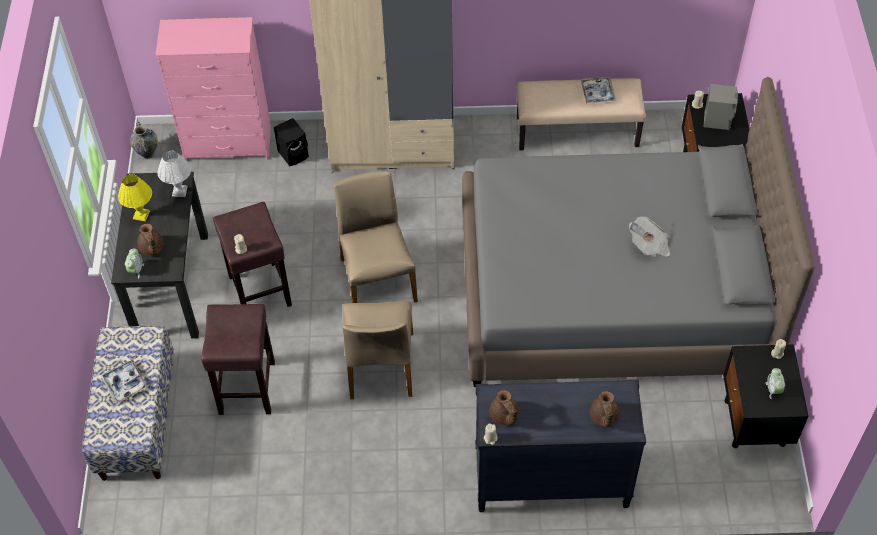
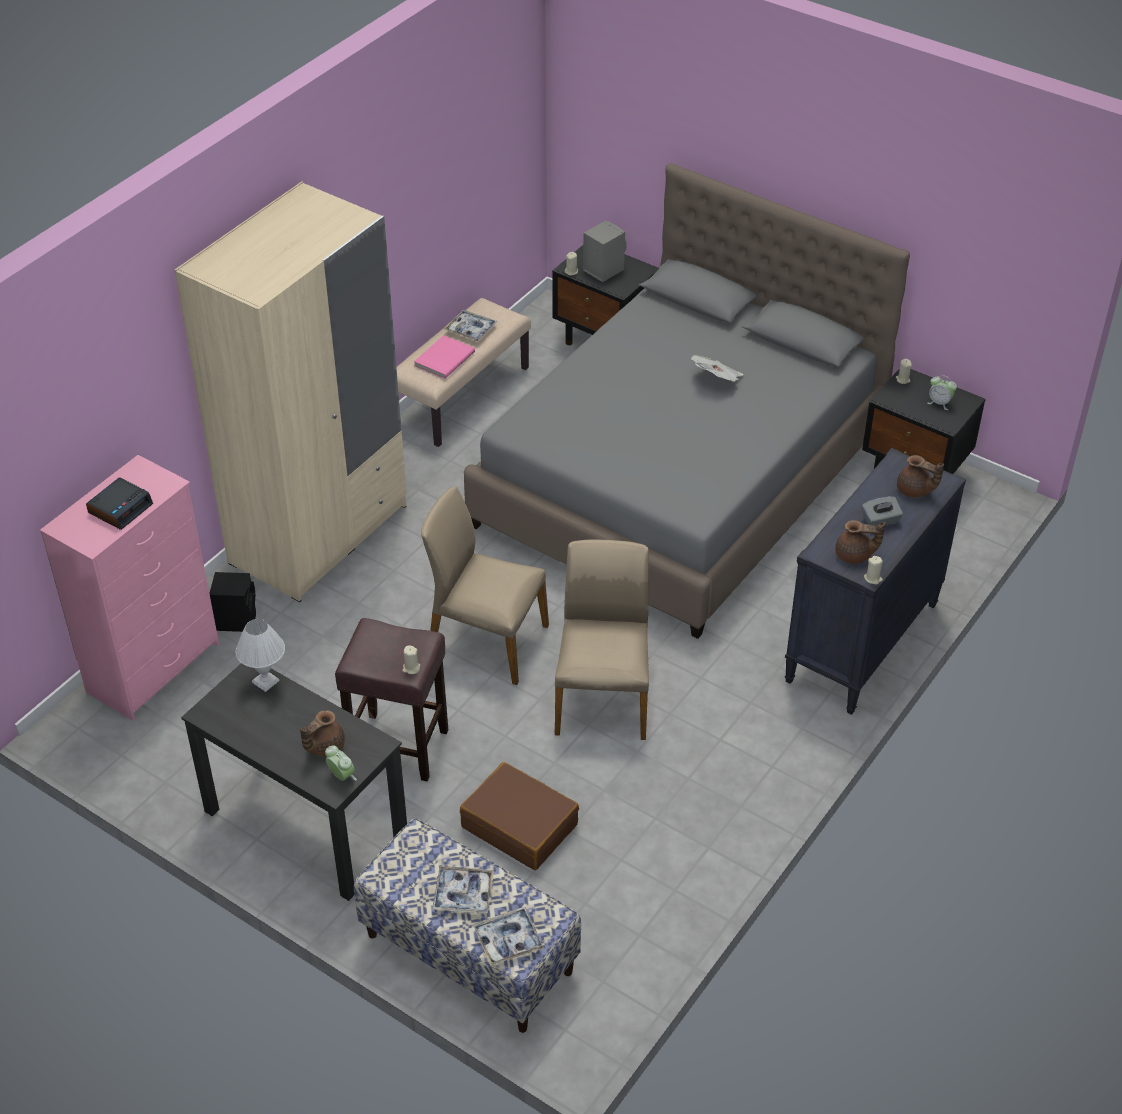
camera: 55 degrees left, 10 degrees down
(107, 425) = (508, 940): none -> tray
(141, 214) = (261, 732): yellow table lamp -> none
(147, 154) = (78, 749): vase -> none
(151, 248) = (324, 747): brown teapot -> brown teapot turned 120 degrees clockwise
(203, 39) = (120, 508): none -> alarm clock
(247, 386) = (520, 825): brown stool -> brown suitcase
(380, 366) = (603, 697): beige chair -> beige chair turned 120 degrees counterclockwise
(553, 413) = (880, 521): none -> grey tissue box
(556, 98) = (443, 359): none -> pink book

